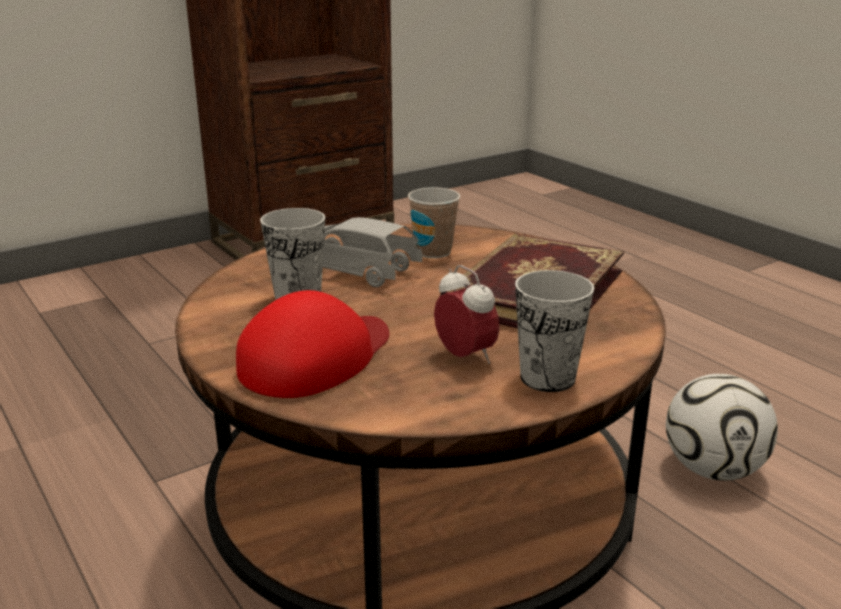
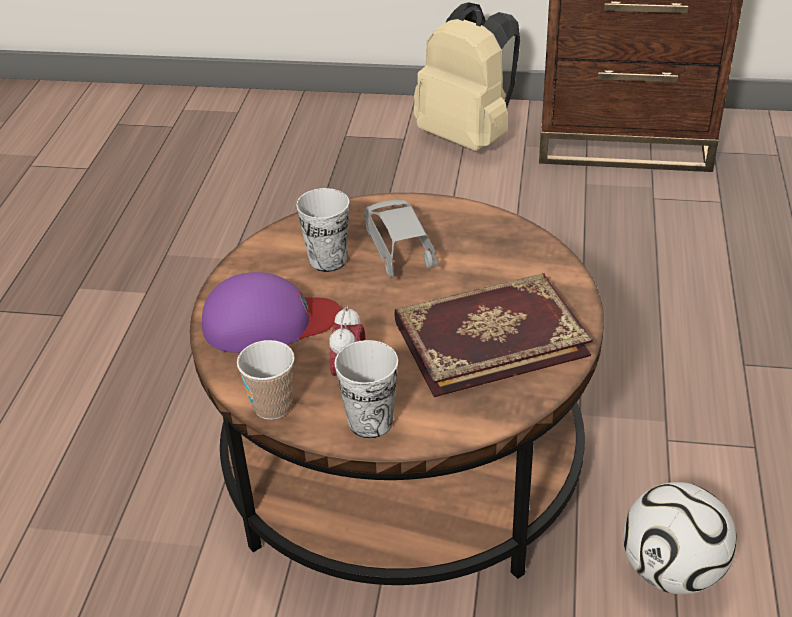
camera: 45 degrees right, 15 degrees up
(170, 278) = (468, 137): none -> beige backpack
(316, 357) = (269, 322): red cap -> purple cap
(433, 252) = (481, 257): cup -> cup (272, 406)

